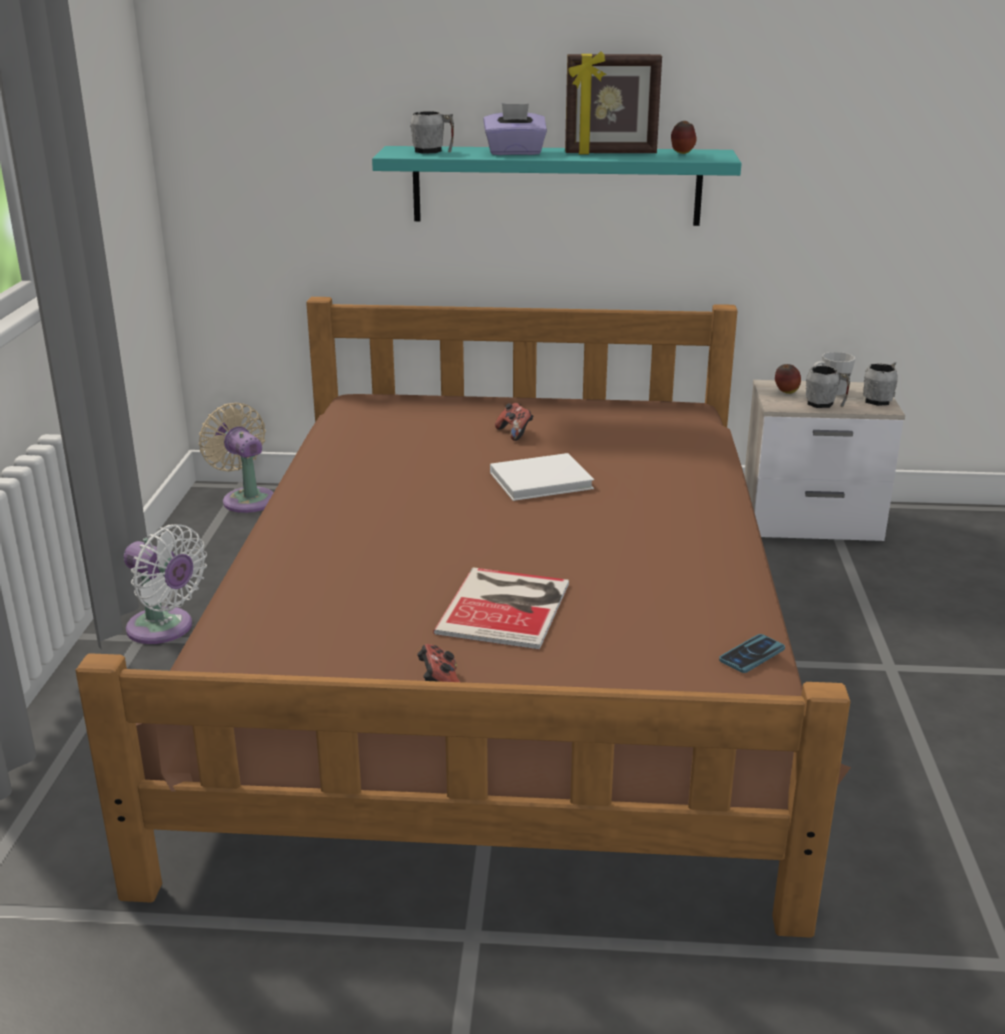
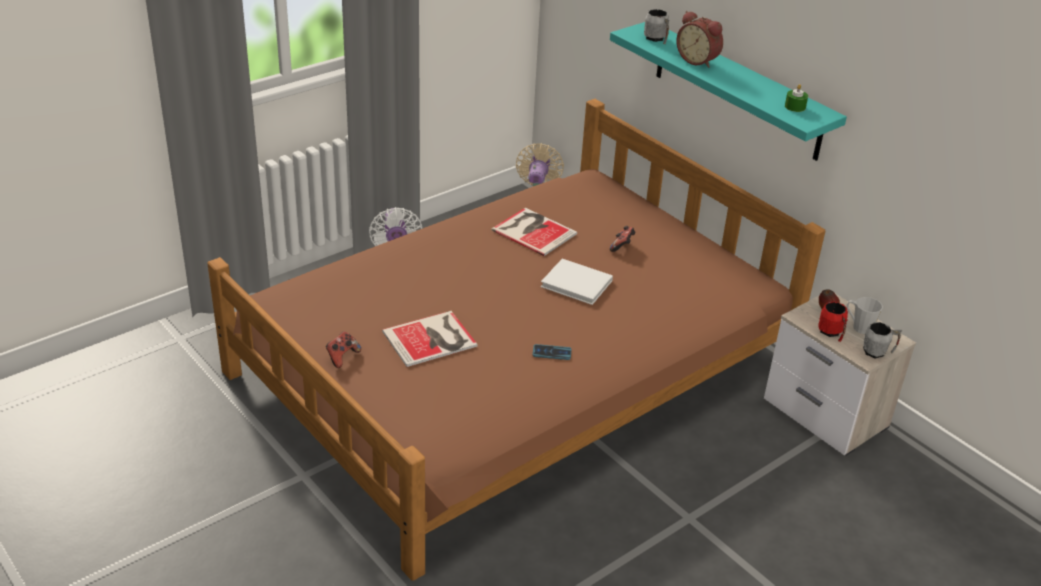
camera: 45 degrees right, 10 degrees up
(399, 461) = (533, 230): none -> book
(515, 153) = (698, 60): purple tissue box -> alarm clock
(610, 153) = (752, 86): picture frame -> none
(682, 154) = (795, 107): apple -> green candle
(752, 654) = (483, 432): phone -> phone (551, 353)
(825, 404) = (832, 333): grey mug -> red mug

